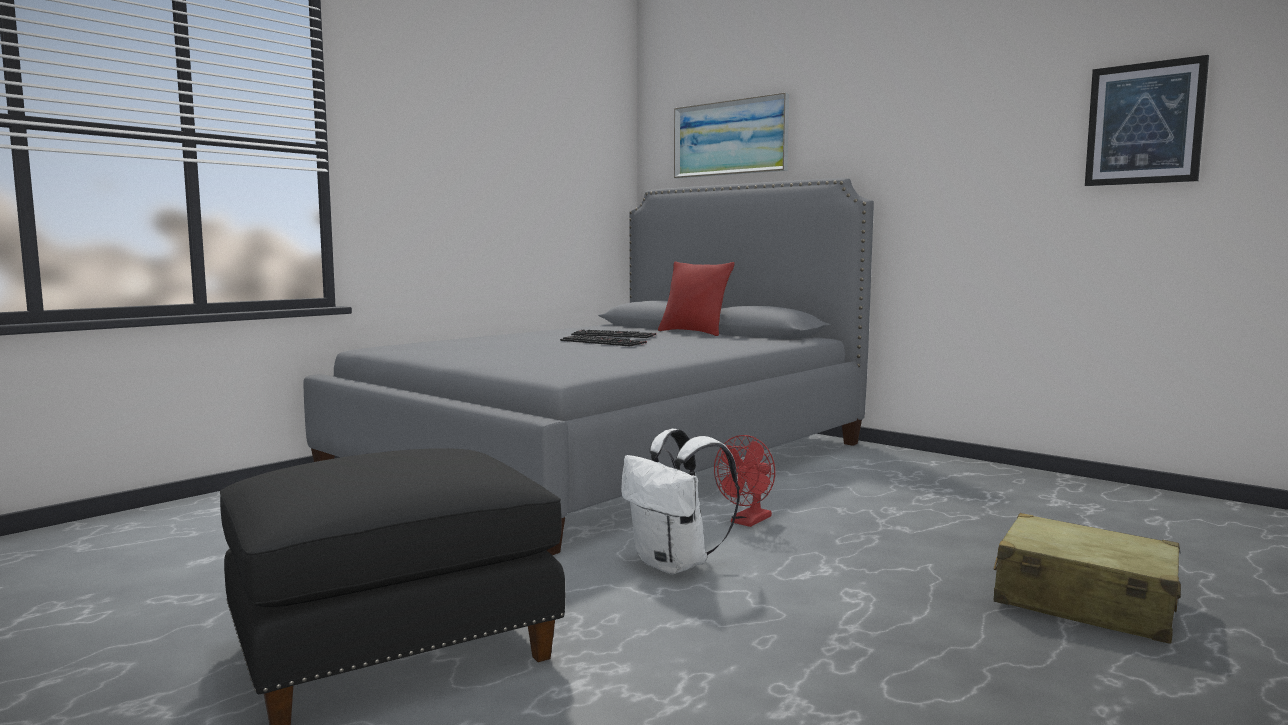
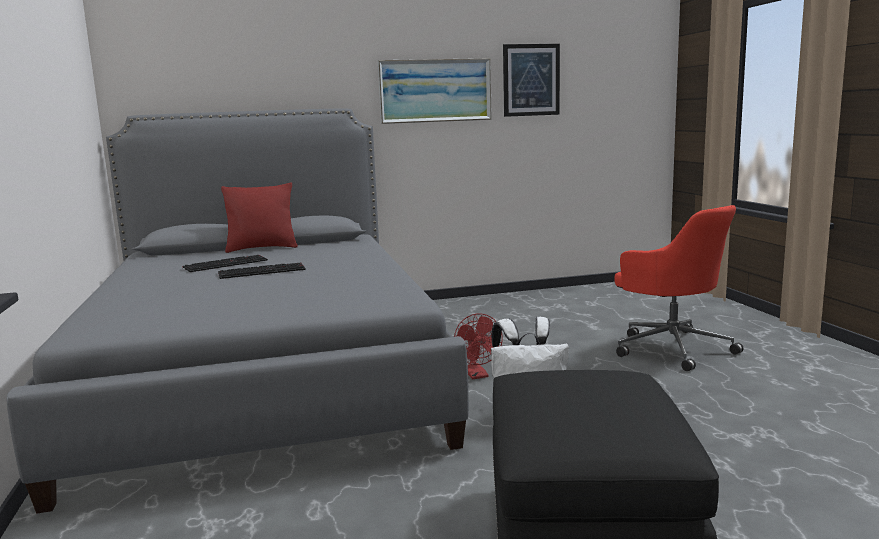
camera: 55 degrees left, 5 degrees up
(730, 138) = (218, 68): picture -> picture (435, 90)
(1083, 603) = (671, 348): beige suitcase -> red office chair

